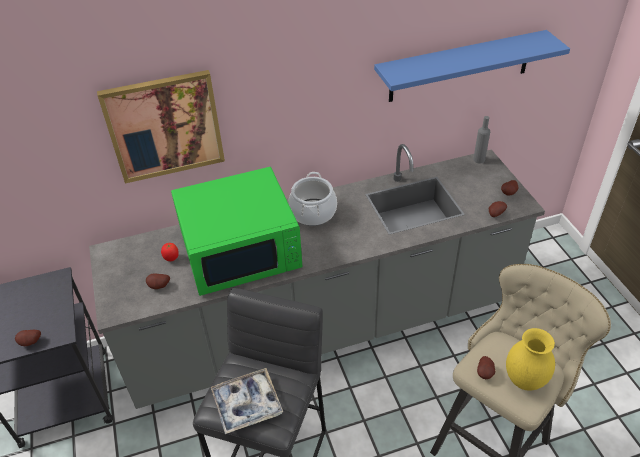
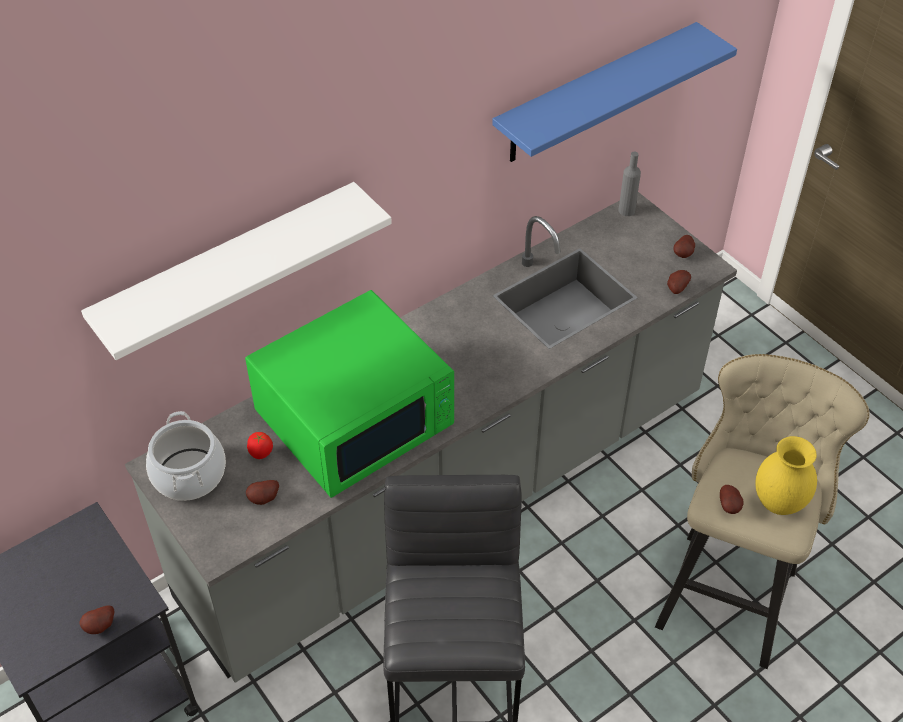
camera: 20 degrees left, 5 degrees up
(164, 126) = (229, 269): picture -> white shelf
(247, 404) = (451, 626): tray -> none
(313, 212) = (432, 339): cooking pot -> cooking pot (189, 474)

